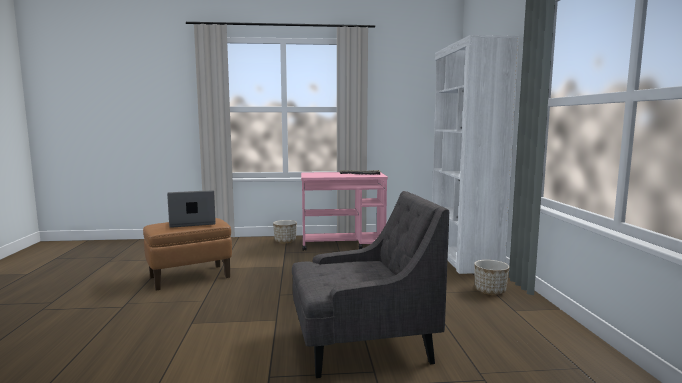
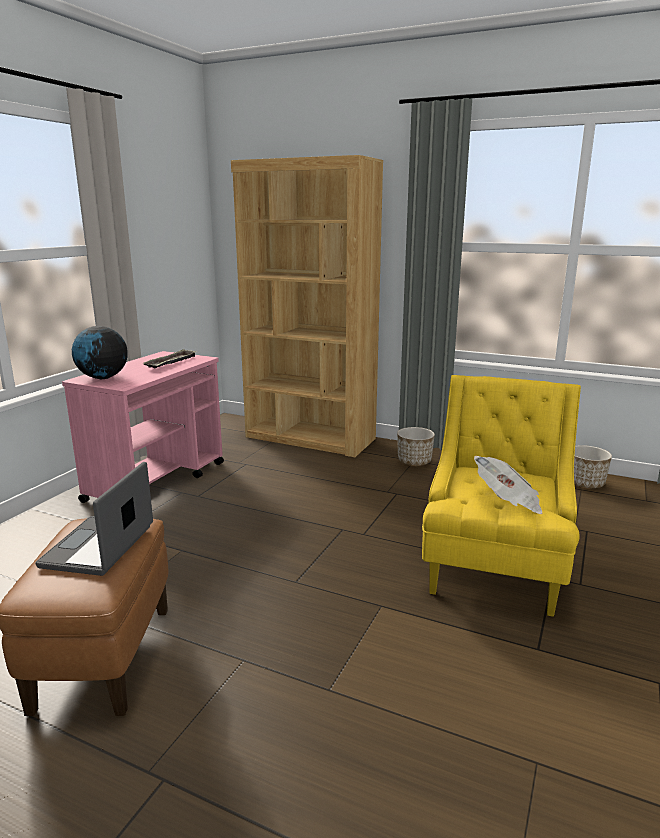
camera: 60 degrees left, 10 degrees up
(285, 241) = (61, 518): planter -> planter (585, 483)
(315, 173) = (103, 378): none -> globe
(326, 274) = (507, 501): none -> newspaper
(362, 346) = (494, 567): grey armchair -> yellow armchair
(463, 257) = (310, 438): white bookcase -> brown bookcase

